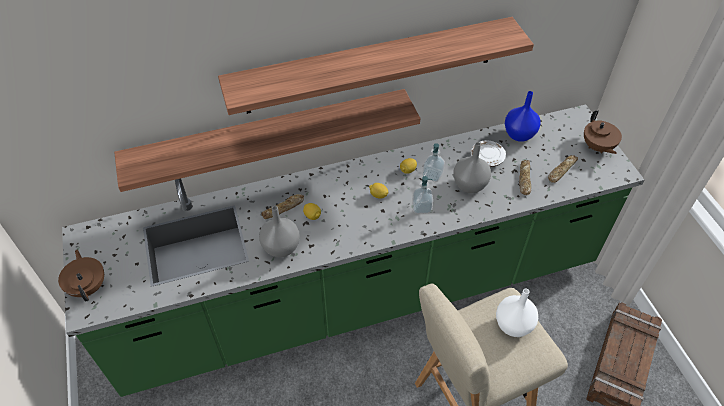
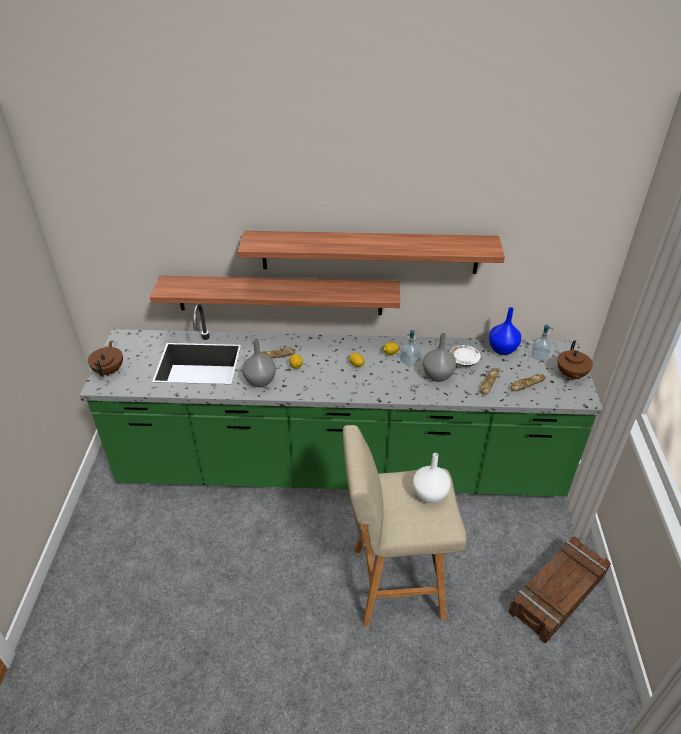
camera: 20 degrees right, 10 degrees down
(421, 207) = (387, 381): soap dispenser -> soap dispenser (539, 356)

